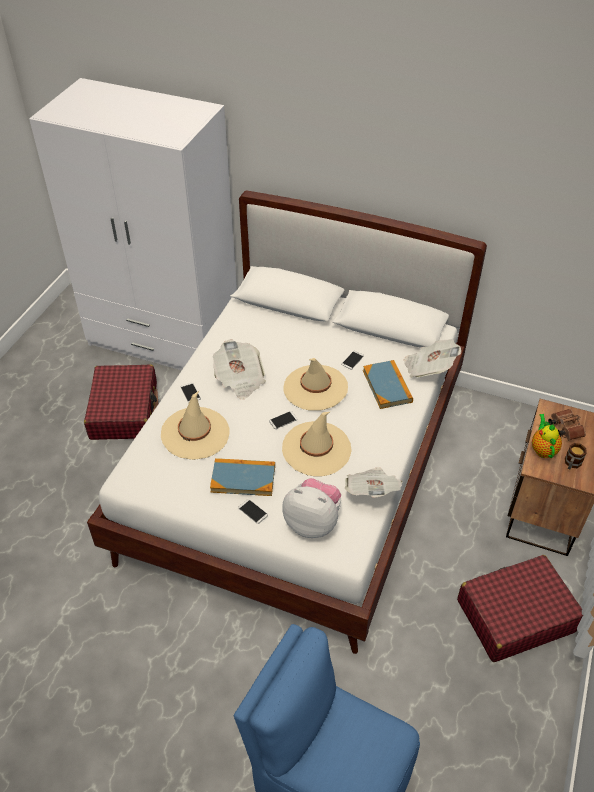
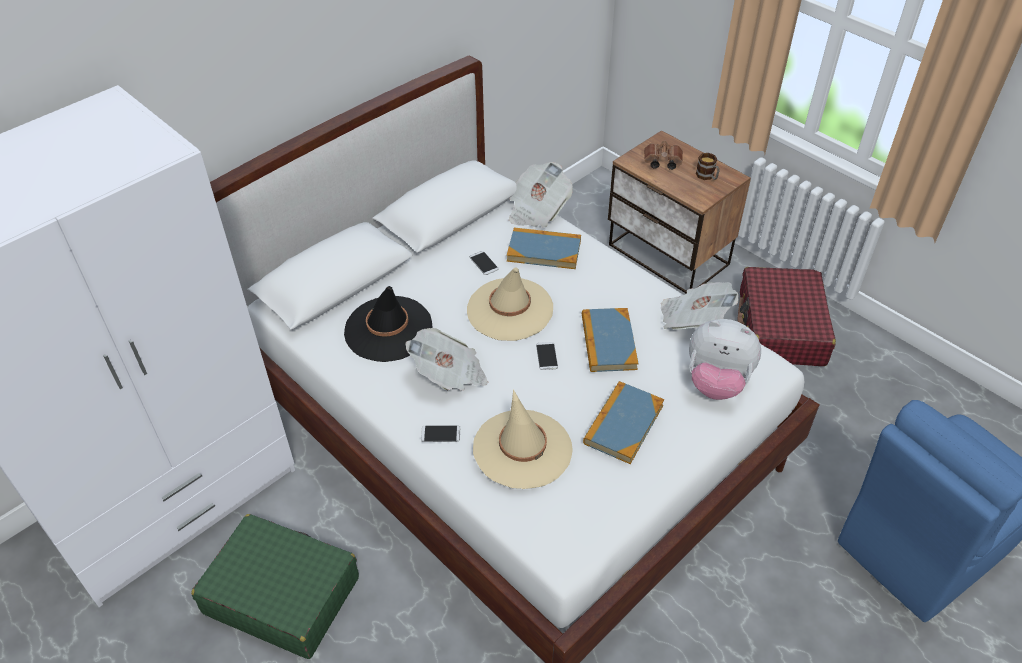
camera: 65 degrees left, 0 degrees up
(124, 411) = (281, 594): red suitcase -> green suitcase
(253, 511) = (678, 431): phone -> none
(262, 339) = (388, 329): none -> black hat
(313, 522) = (716, 382): plush toy -> plush toy turned 120 degrees counterclockwise
(316, 449) = (608, 342): beige hat -> book
(543, 449) = (680, 186): teapot -> none

